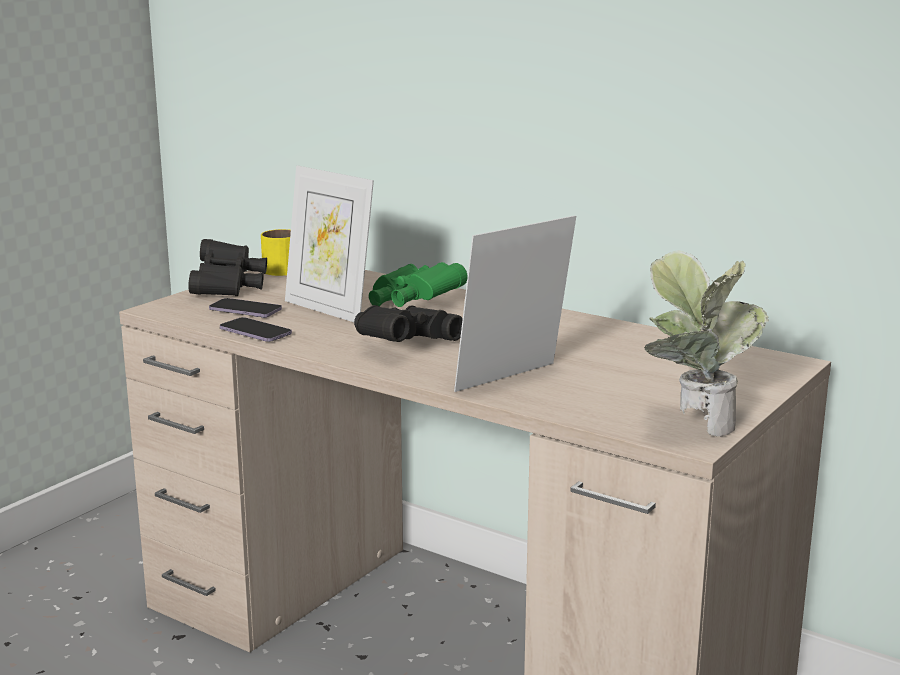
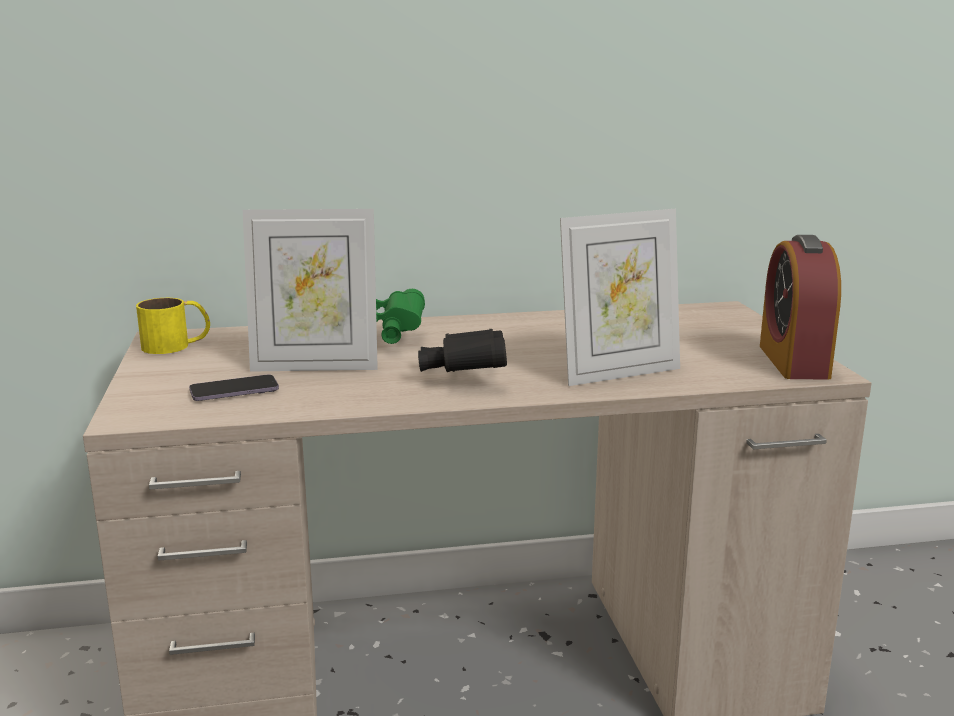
camera: 45 degrees left, 0 degrees up
(229, 287) = (151, 376): black binoculars -> none
(255, 332) = (304, 406): phone -> none
(513, 380) = (618, 373): picture frame -> picture frame turned 120 degrees counterclockwise
(694, 423) = (793, 361): potted plant -> alarm clock

